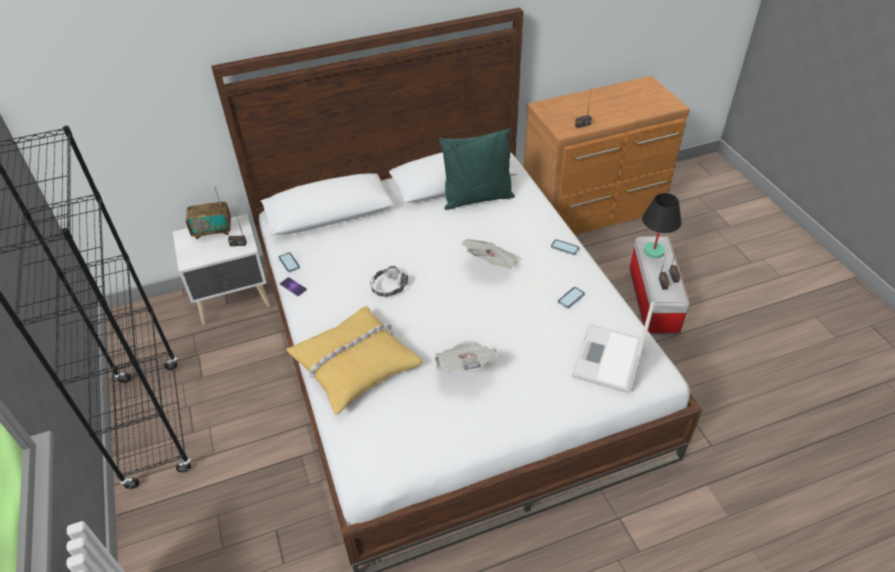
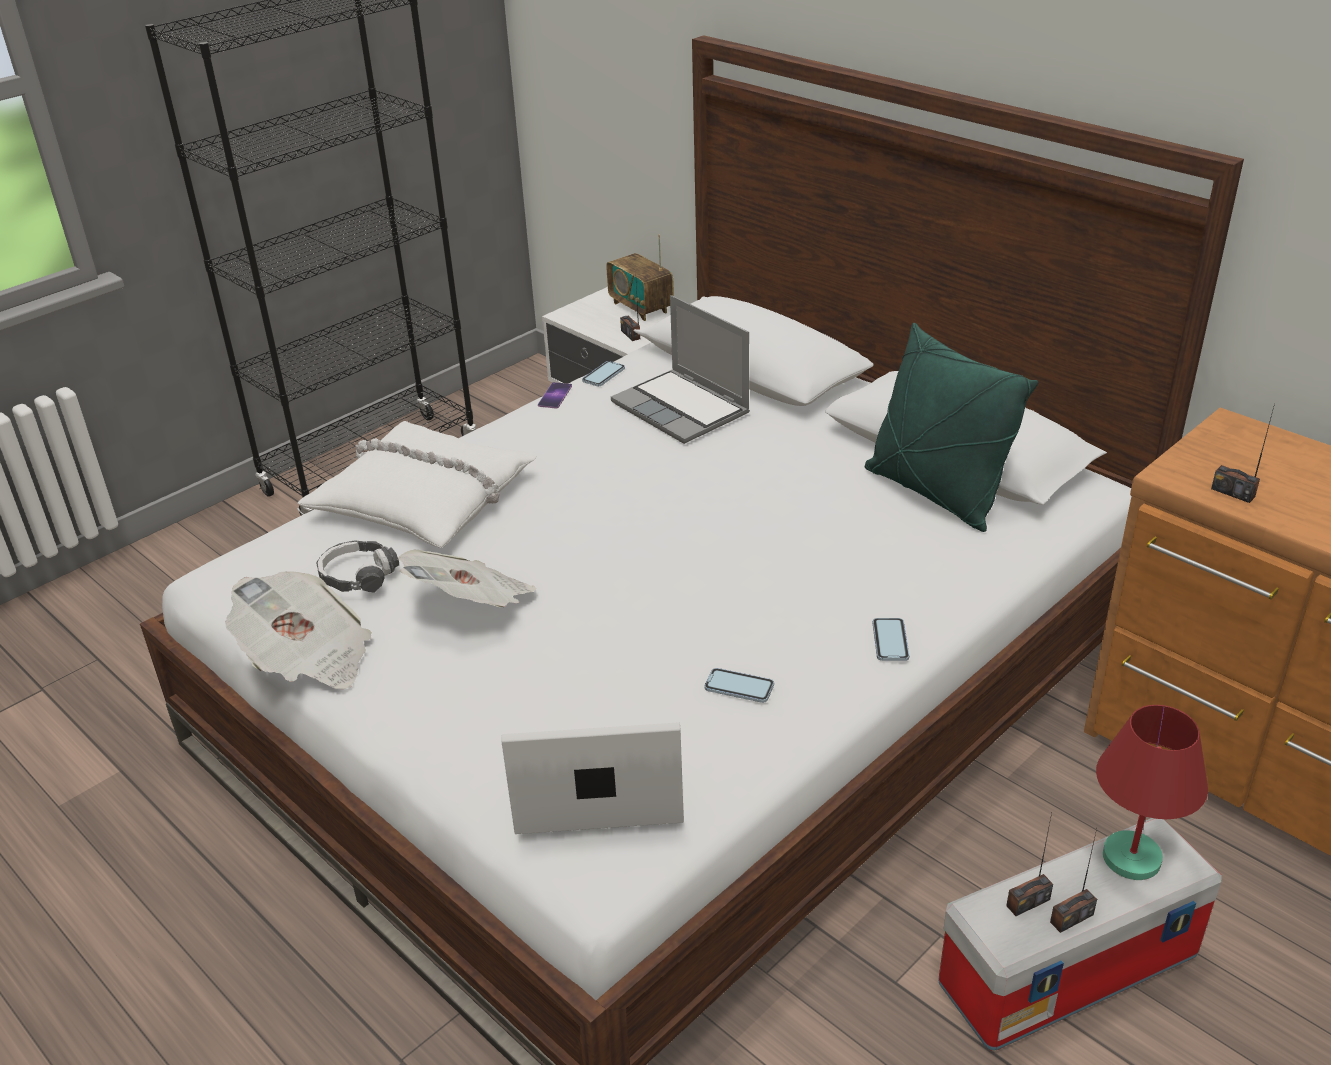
camera: 65 degrees right, 10 degrees down
(348, 246) = (682, 409): none -> laptop
(354, 364) = (424, 499): yellow pillow -> white pillow
(389, 286) = (615, 474): headphones -> headphones (358, 576)
(492, 264) = (759, 563): newspaper -> newspaper (308, 658)
(654, 251) = (1131, 859): black table lamp -> red table lamp

